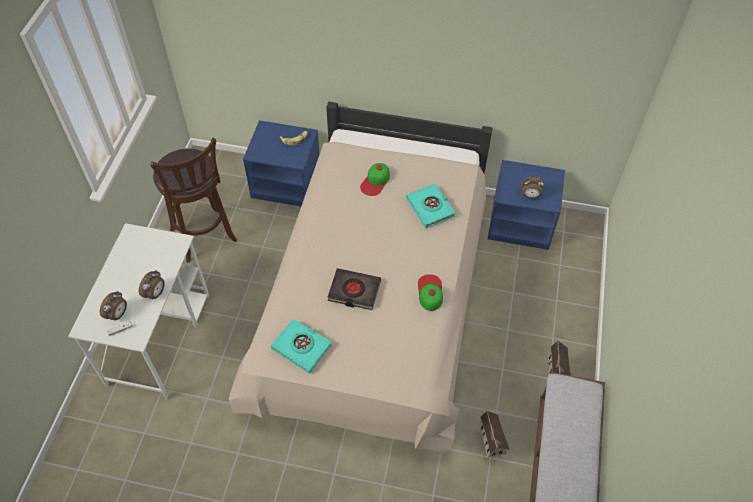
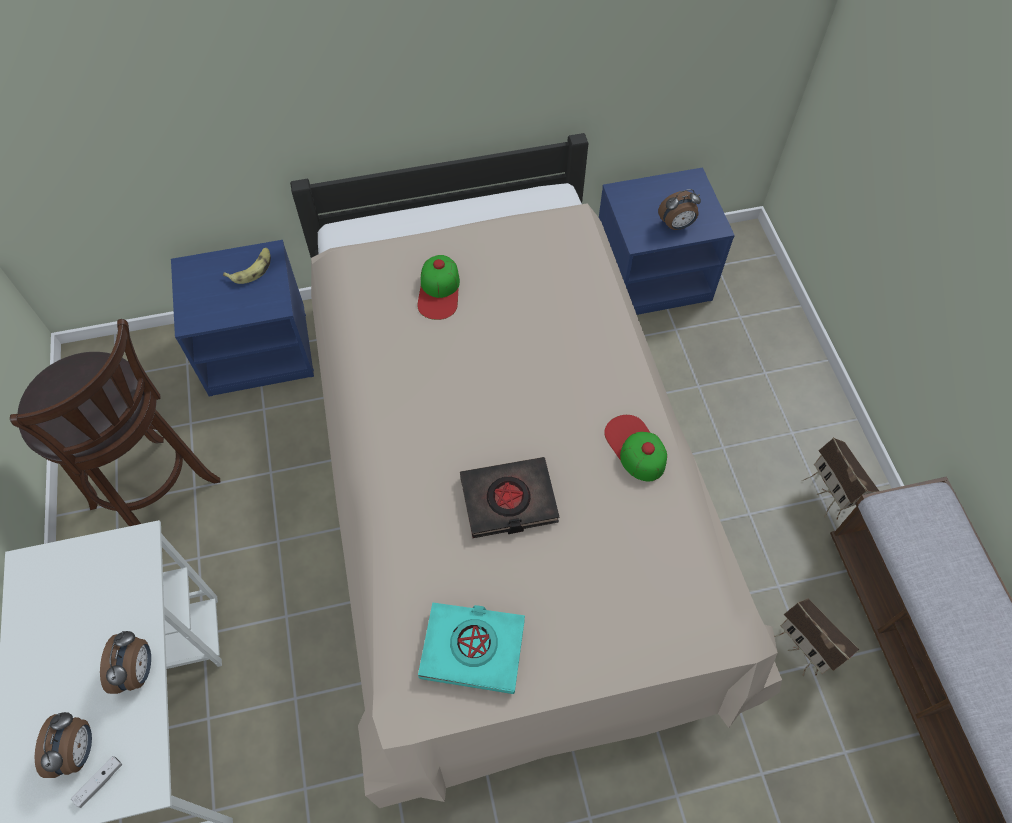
camera: 25 degrees left, 5 degrees up
(430, 208) = (554, 302): turquoise book -> none

